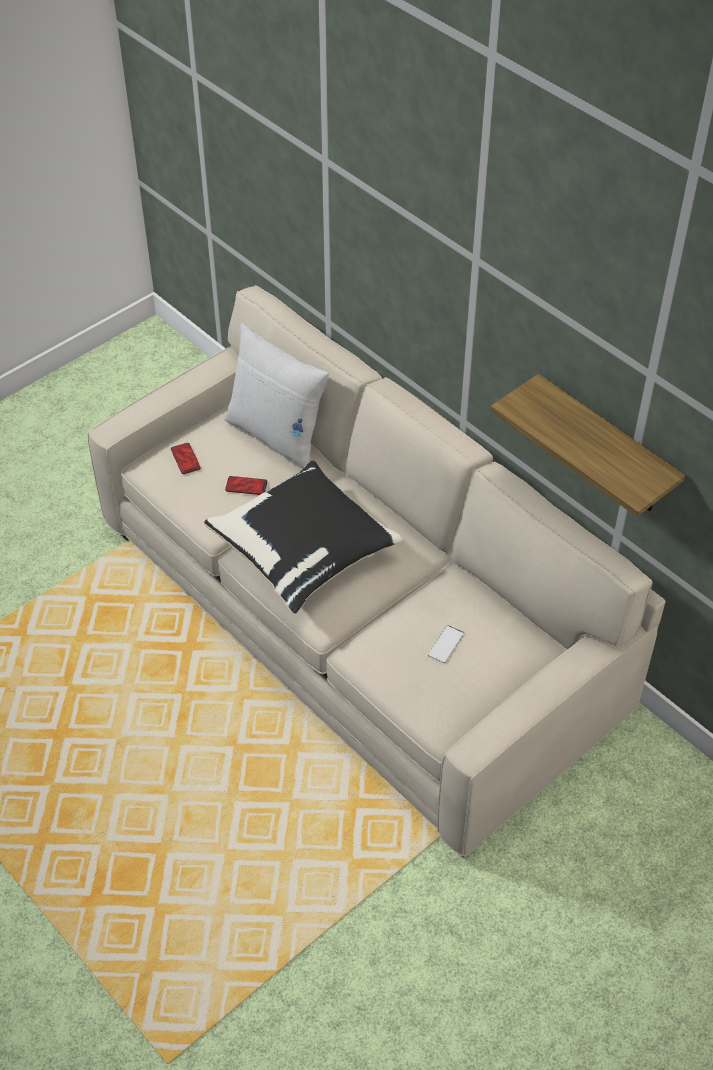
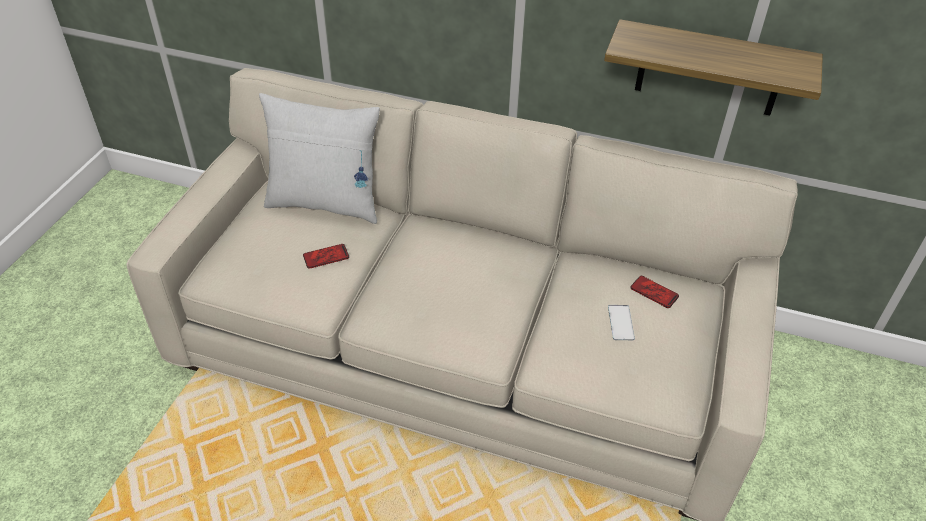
camera: 30 degrees left, 5 degrees down
(185, 459) = (246, 254): phone -> phone (654, 292)
(305, 553) = (427, 294): black pillow -> none

